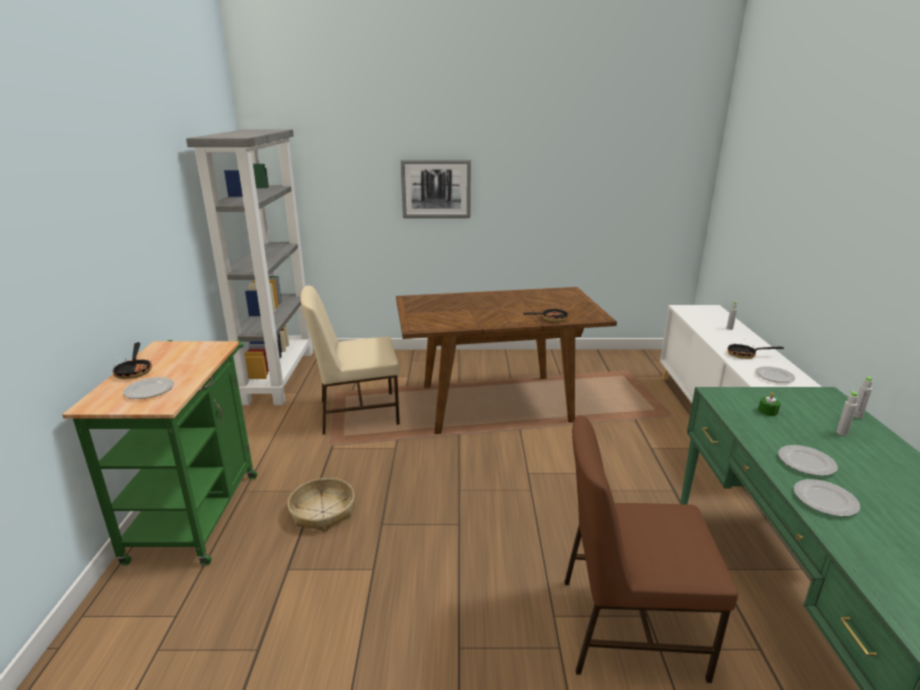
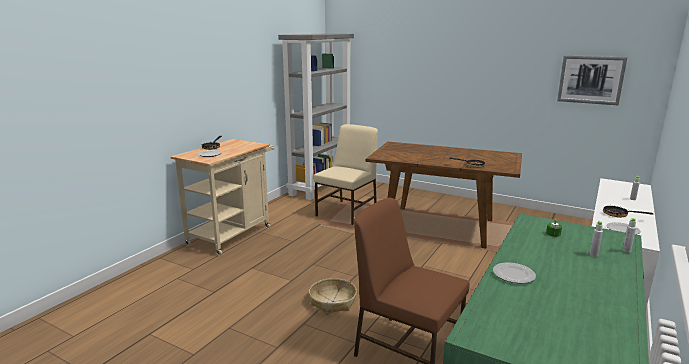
camera: 30 degrees right, 5 degrees down
(198, 509) = (233, 234): green cart -> beige cart
(322, 512) = (288, 250): basket -> basket (333, 301)
(357, 412) = (347, 212): beige chair -> beige chair turned 105 degrees clockwise
(436, 189) = (437, 75): picture -> picture (590, 79)
(805, 463) = (533, 259): plate -> none

